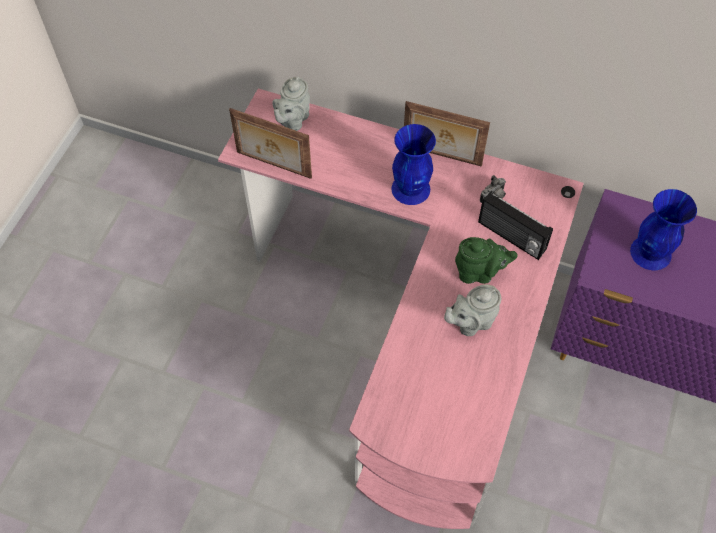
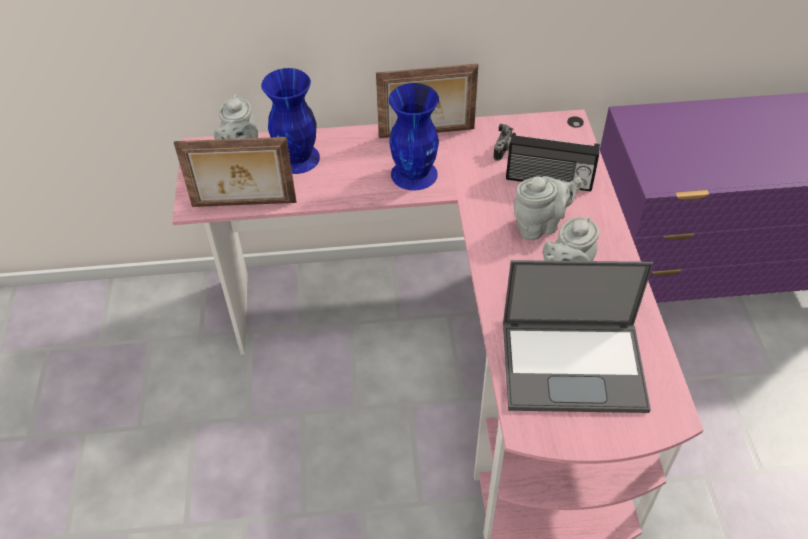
camera: 25 degrees left, 10 degrees down
(433, 393) = (574, 365): none -> laptop
(479, 273) = (540, 225): green teapot -> grey teapot
(650, 253) = (693, 145): blue vase -> blue vase (296, 159)

